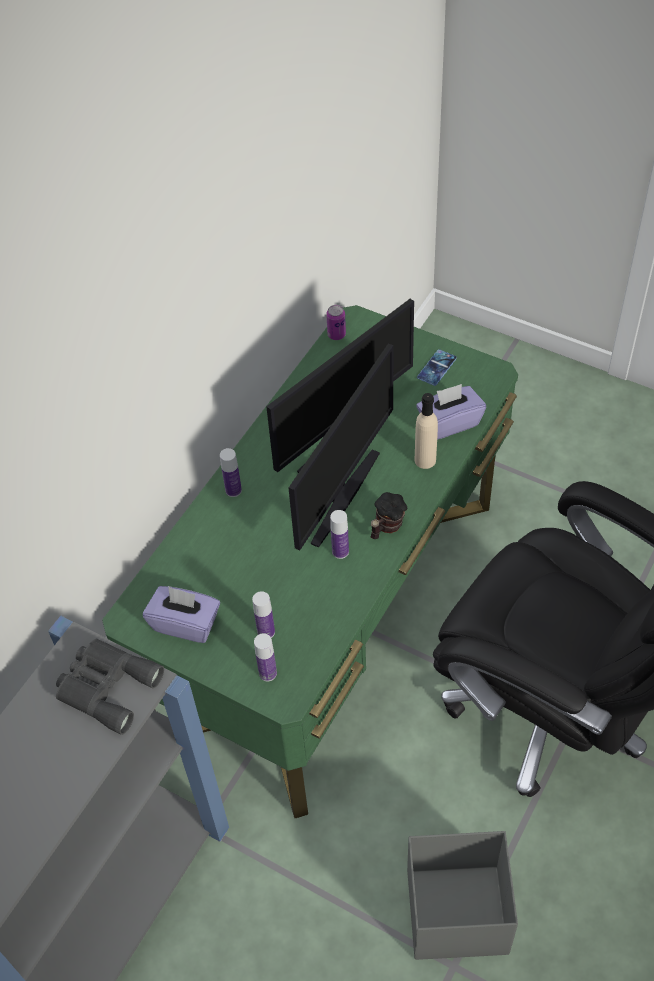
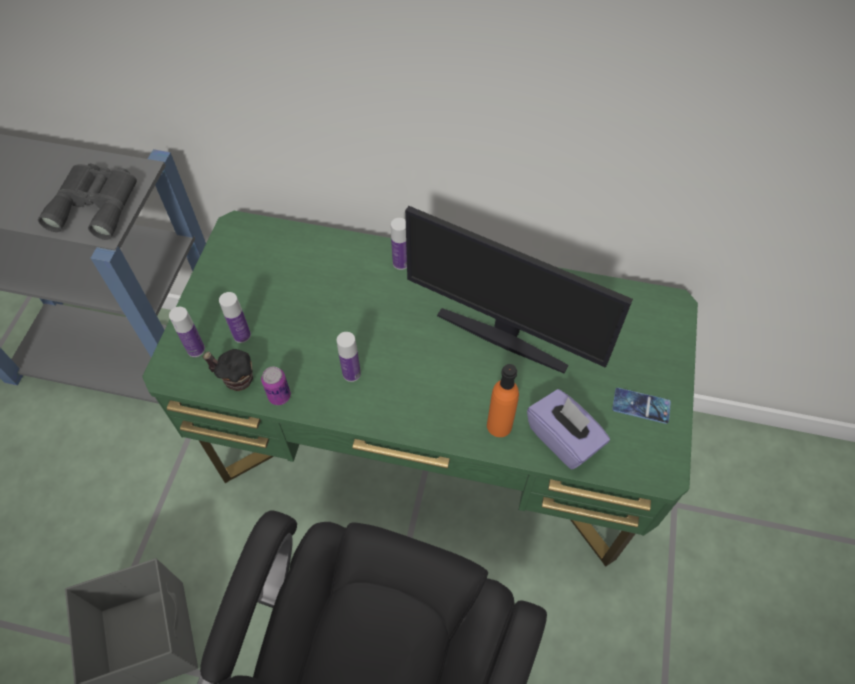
camera: 70 degrees right, 5 degrees up
(186, 623) = (239, 270): purple tissue box -> none
(336, 335) = (643, 295): can -> can (279, 396)
(342, 496) = (423, 357): monitor -> none
(386, 527) = (394, 408): mug -> mug (234, 378)
(425, 460) = (499, 425): beige bottle -> orange bottle

